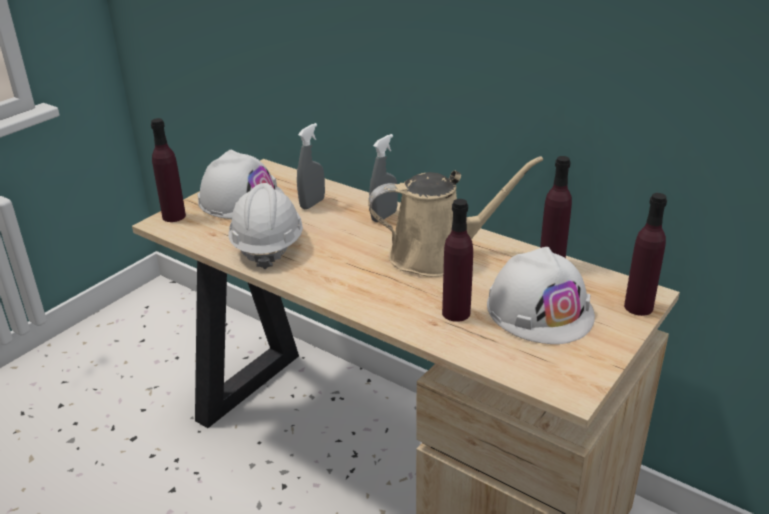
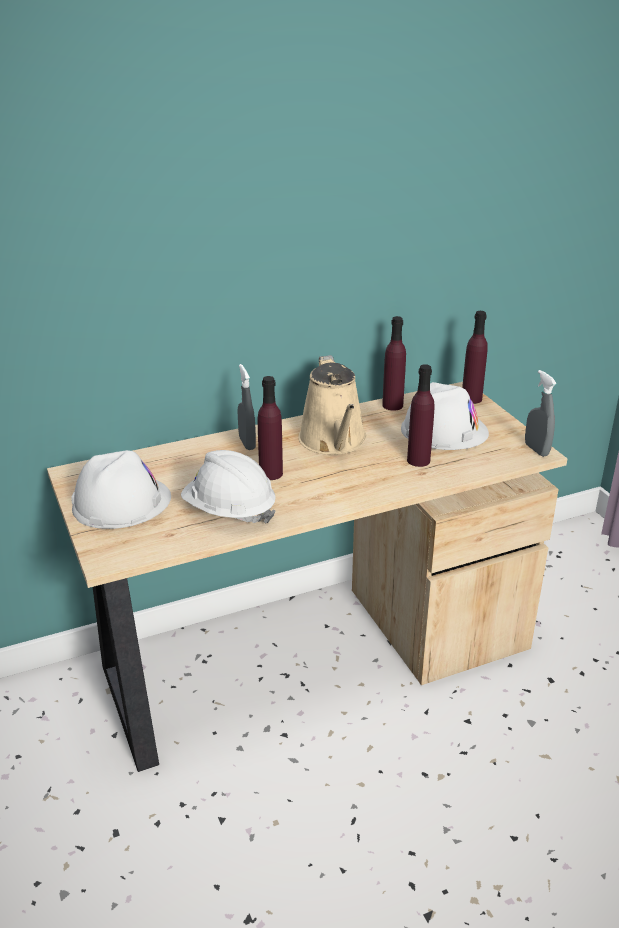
camera: 60 degrees left, 0 degrees up
(174, 216) = (102, 549): purple bottle -> purple bottle (271, 473)
(312, 203) = (180, 468): grey spray bottle -> grey spray bottle (536, 450)
(437, 255) = (334, 441): beige watering can -> beige watering can turned 150 degrees clockwise

